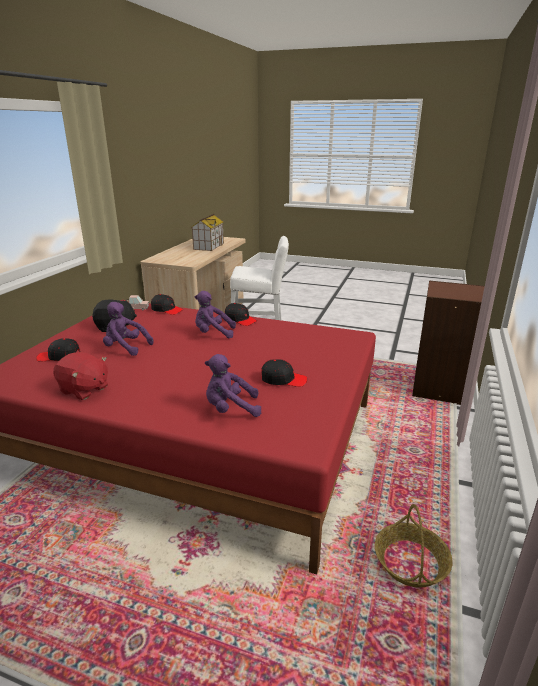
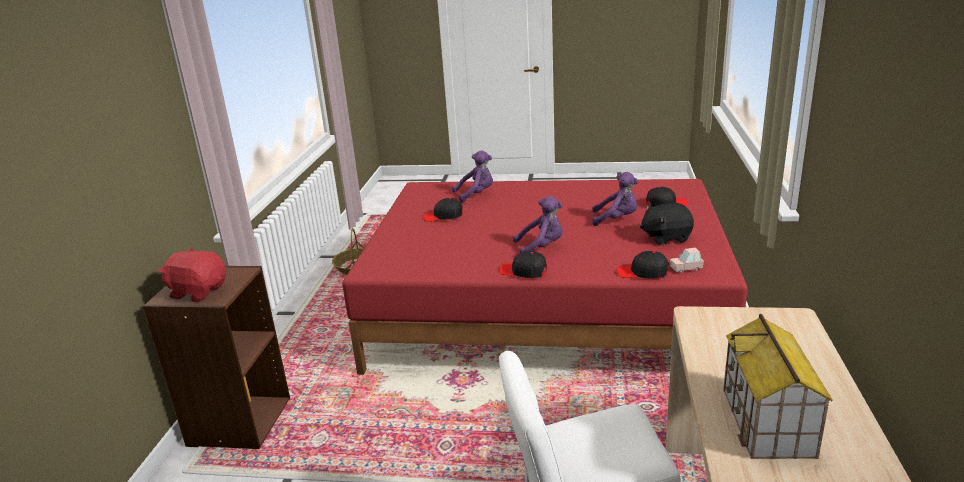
camera: 170 degrees right, 0 degrees up
(84, 390) = (598, 188): red plush toy -> red plush toy (198, 292)

